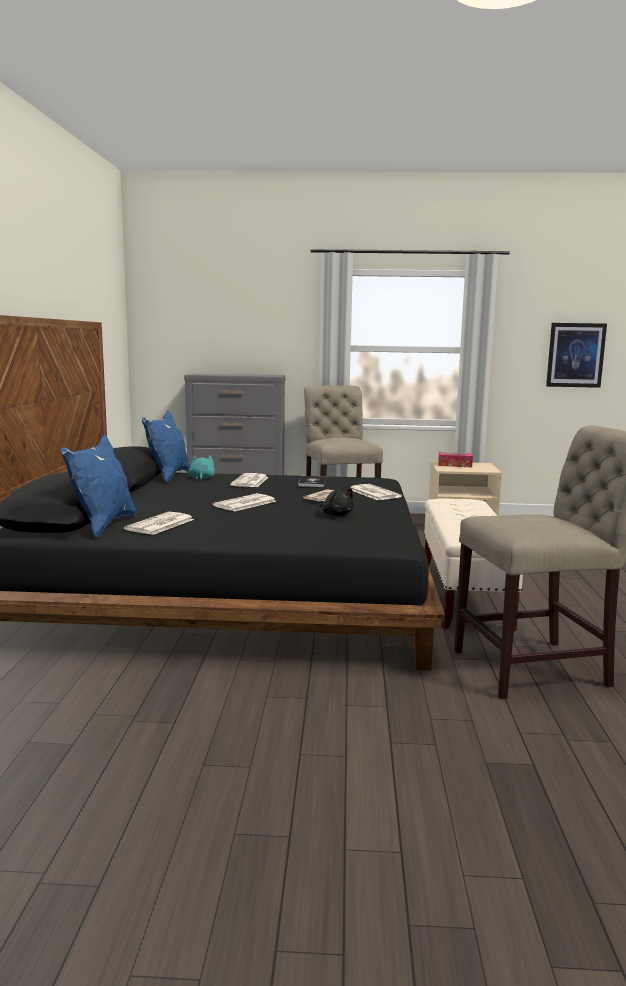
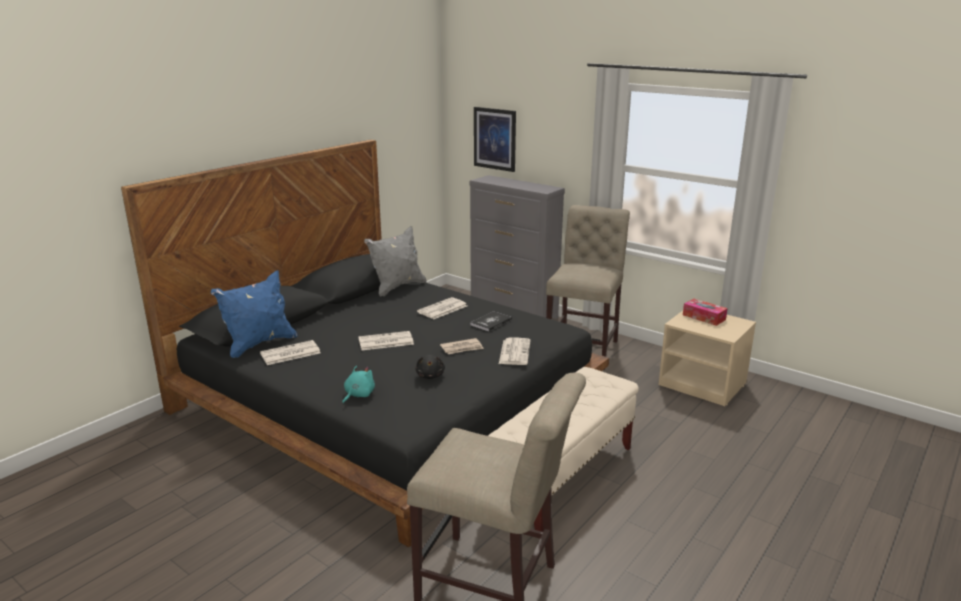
camera: 35 degrees right, 10 degrees up
(168, 477) = (397, 287): blue pillow -> grey pillow
(201, 478) = (417, 295): turquoise plush toy -> turquoise plush toy (358, 395)
(575, 355) = (893, 210): picture -> picture (495, 139)

